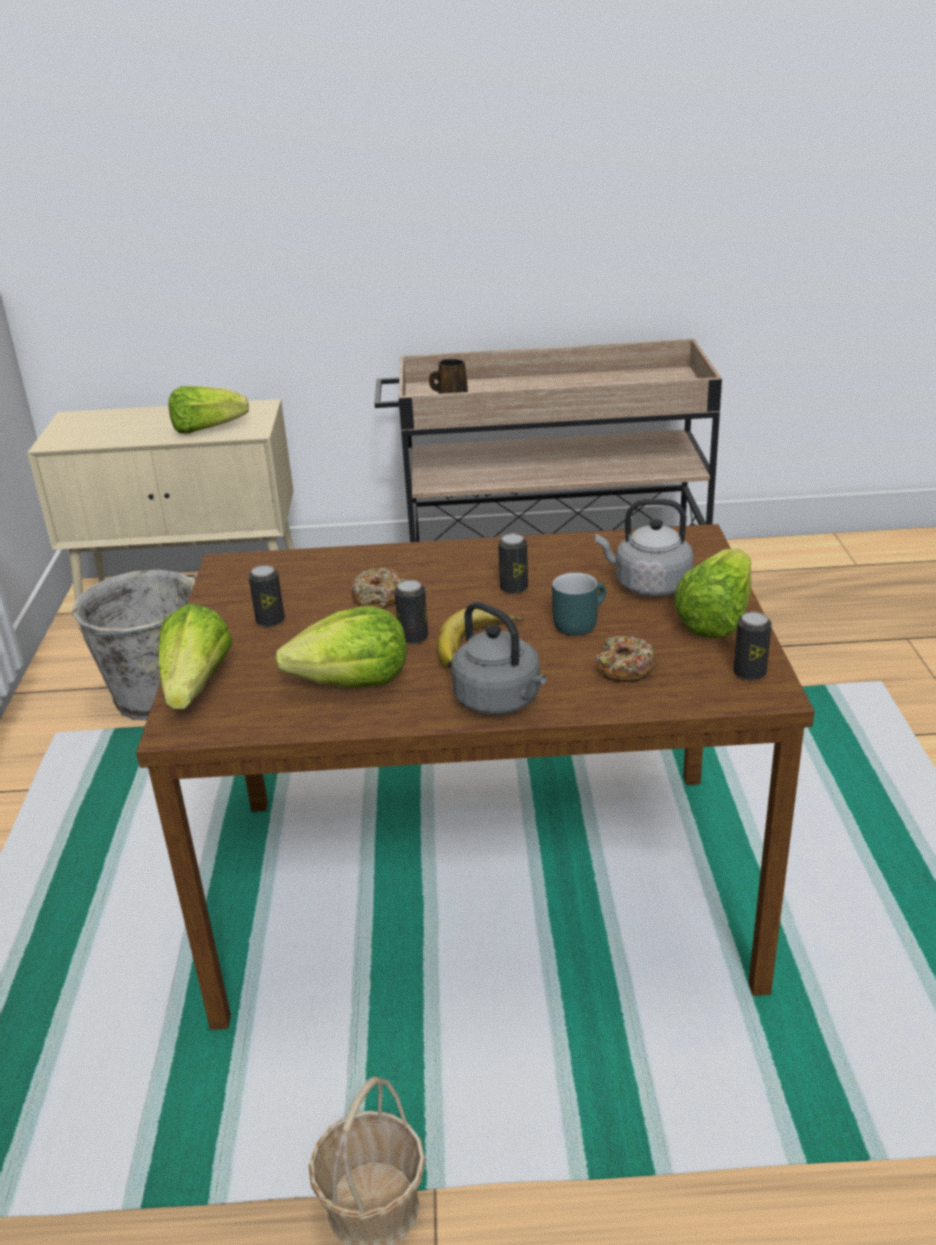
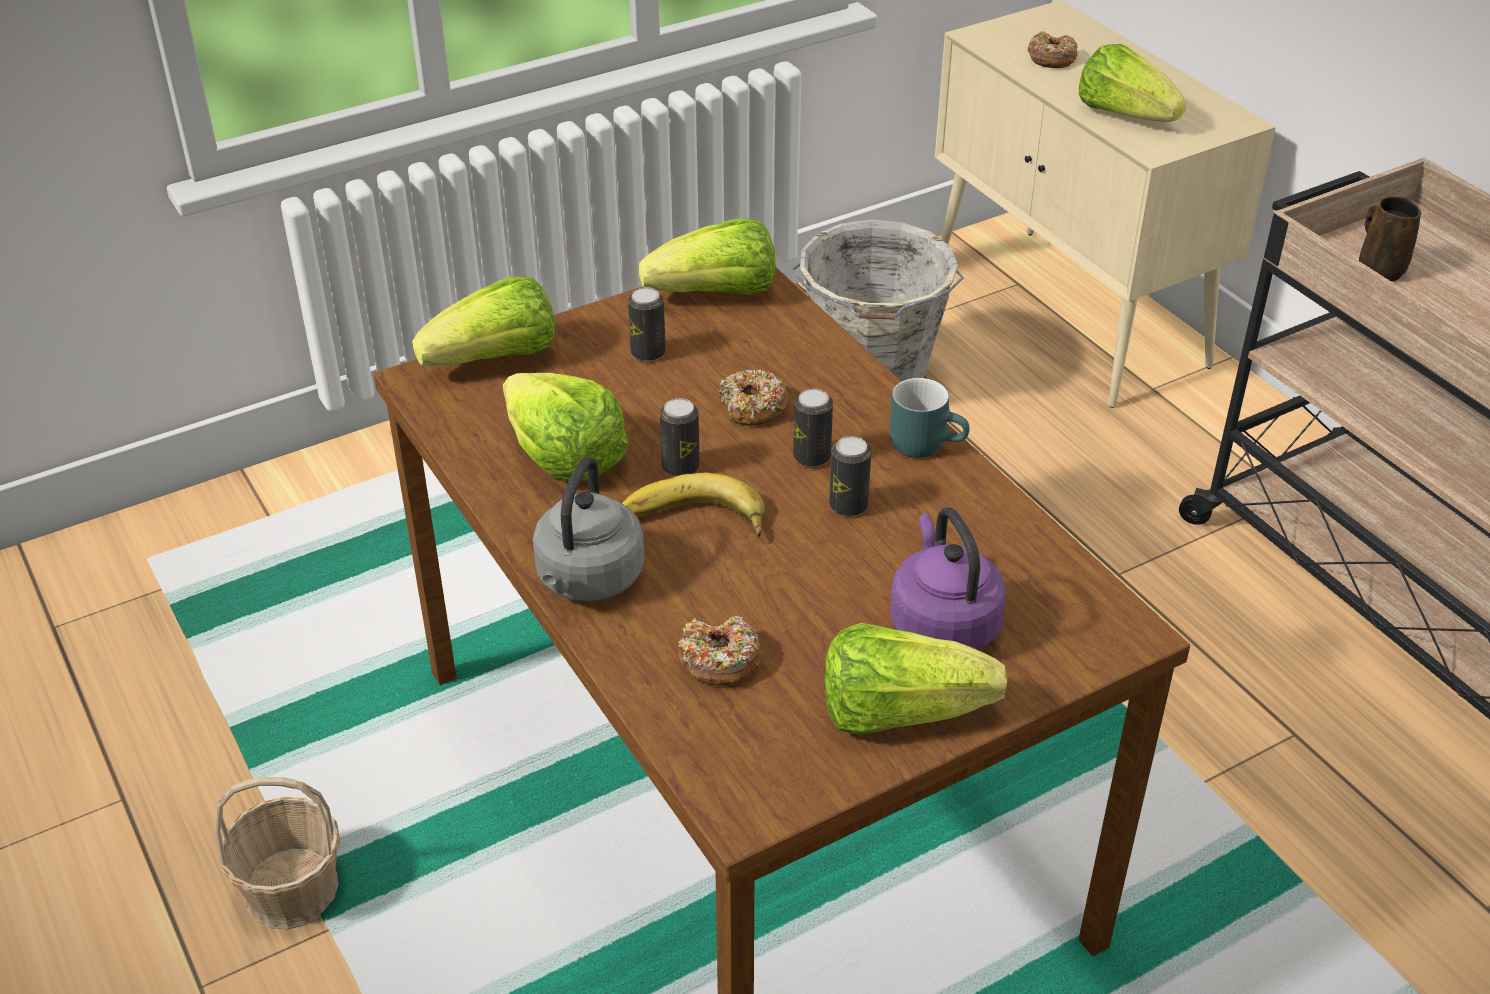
camera: 60 degrees right, 10 degrees up
(114, 431) = (1051, 58): none -> donut
(237, 580) = (716, 294): none -> lettuce
(578, 622) = (802, 587): turquoise mug -> turquoise mug (926, 443)
(648, 586) = (942, 623): grey kettle -> purple kettle
(749, 673) = (779, 780): can -> can (812, 457)

